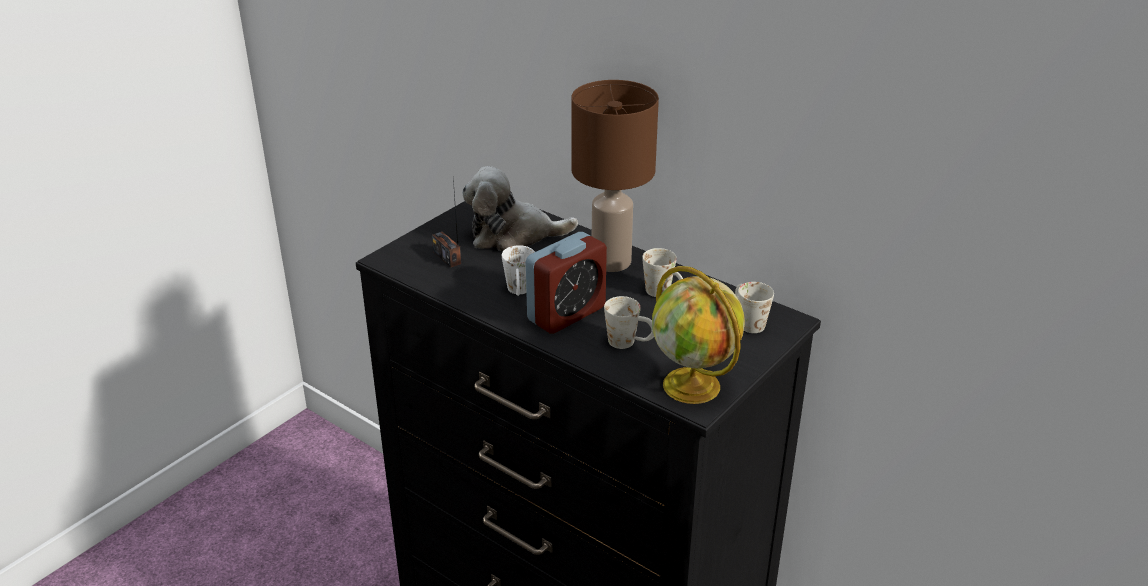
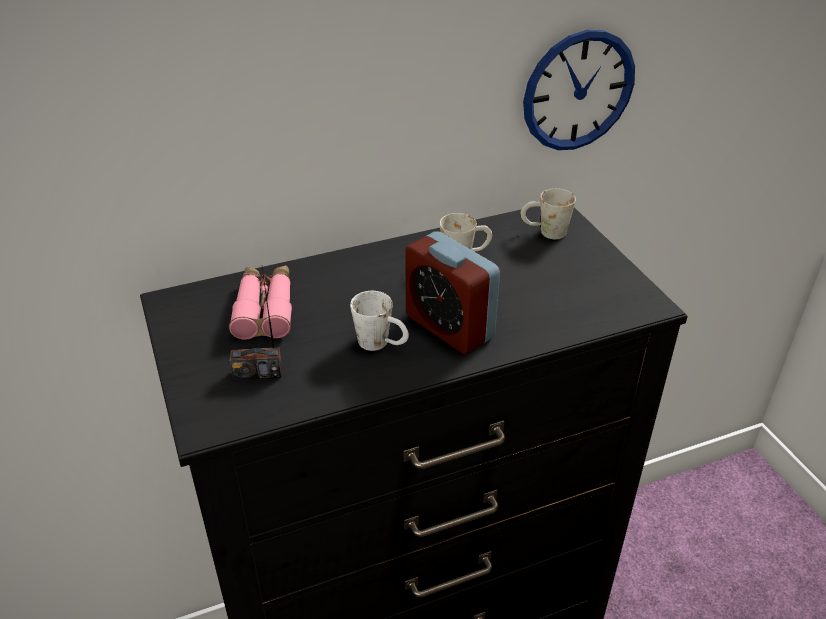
camera: 60 degrees left, 5 degrees up
(513, 235) = (265, 309): plush toy -> pink binoculars
(566, 314) = (449, 327): alarm clock -> alarm clock turned 150 degrees clockwise
(612, 261) = (380, 265): brown table lamp -> none
(630, 343) = (530, 306): white mug -> none
(693, 386) = (623, 297): globe -> none
(849, 215) = (578, 91): none -> wall clock

